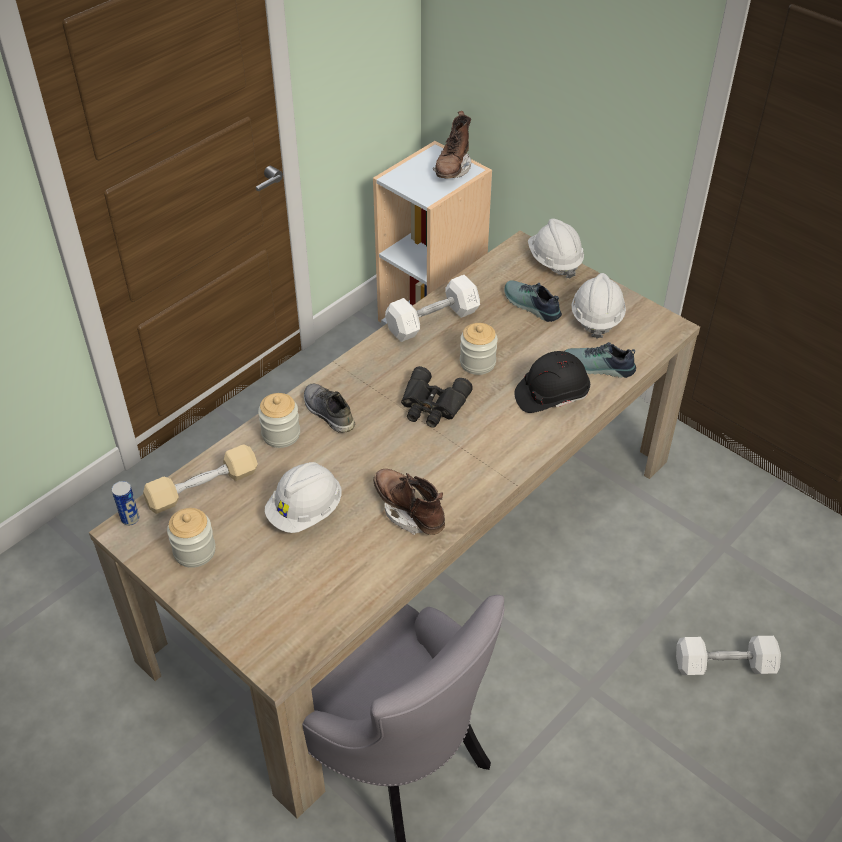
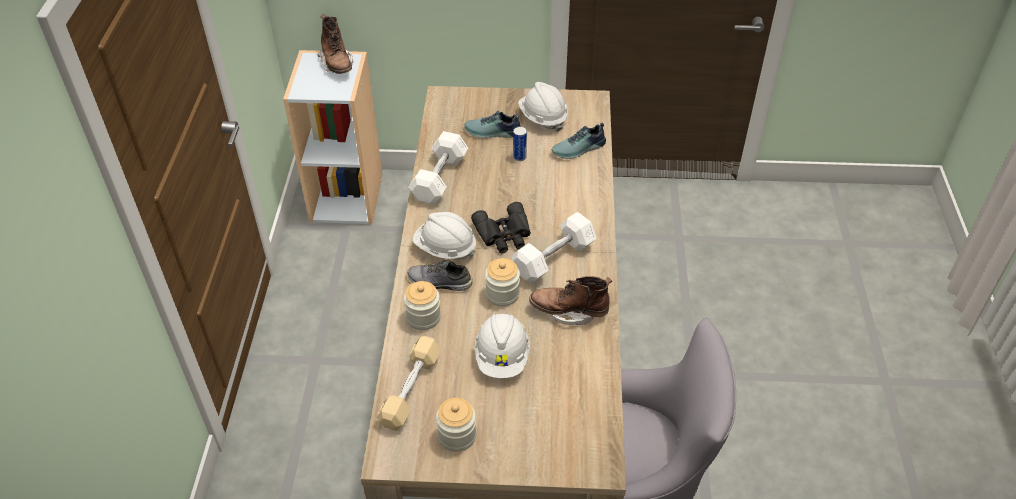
camera: 40 degrees left, 0 degrees up
(130, 519) = (382, 447): can -> can (519, 157)
(477, 363) = (501, 189): jar -> jar (502, 294)
(551, 395) = (571, 183): black hard hat -> none
(554, 261) = (475, 95): white hard hat -> white hard hat (445, 248)
(724, 665) = (748, 308): white dumbbell -> white dumbbell (553, 258)

